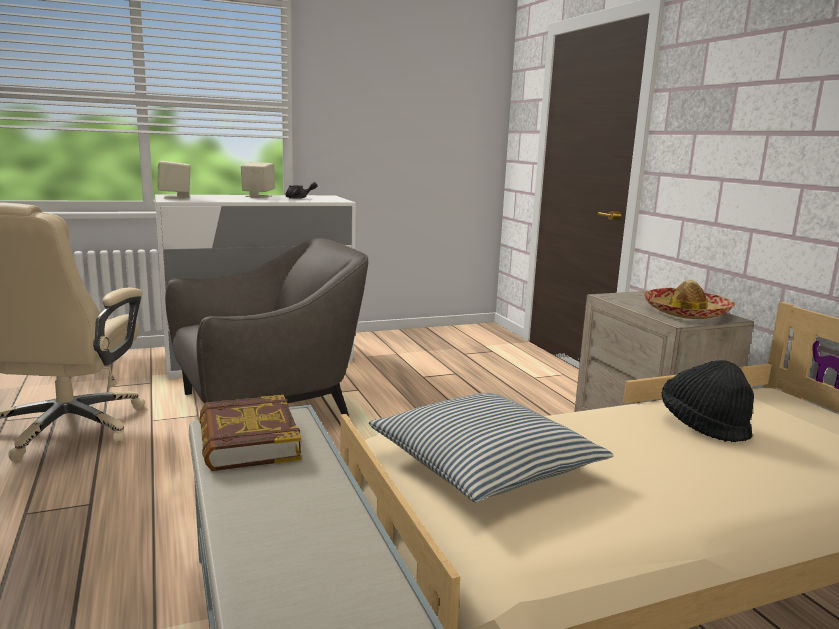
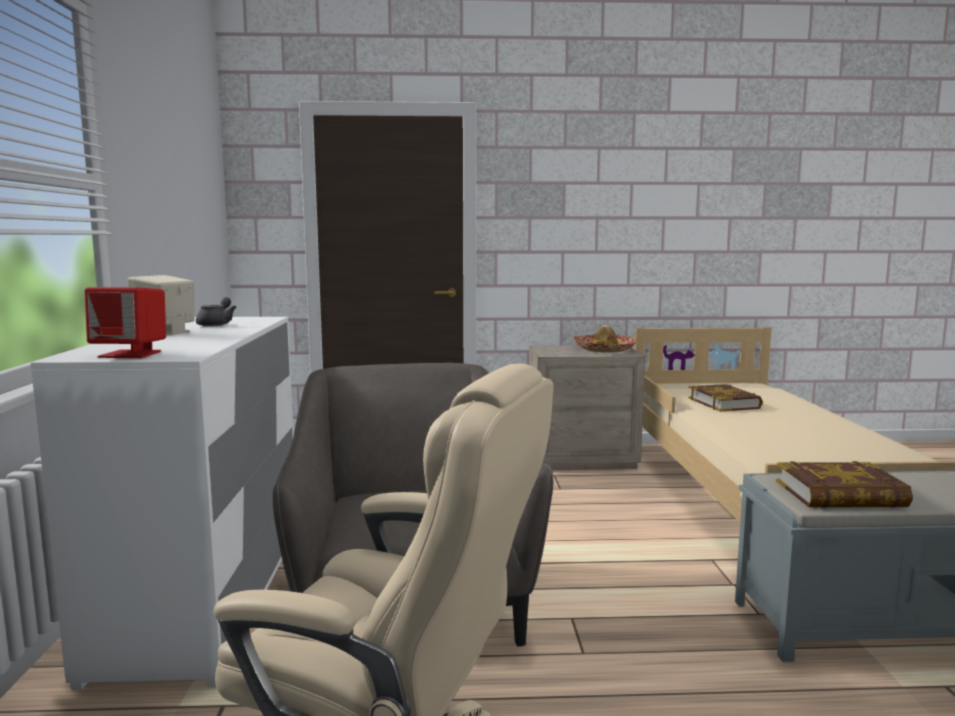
camera: 70 degrees left, 5 degrees down
(175, 197) = (131, 354): beige speaker -> red speaker
(484, 464) = (808, 451): pillow -> none
(703, 425) = (724, 403): black hat -> book

